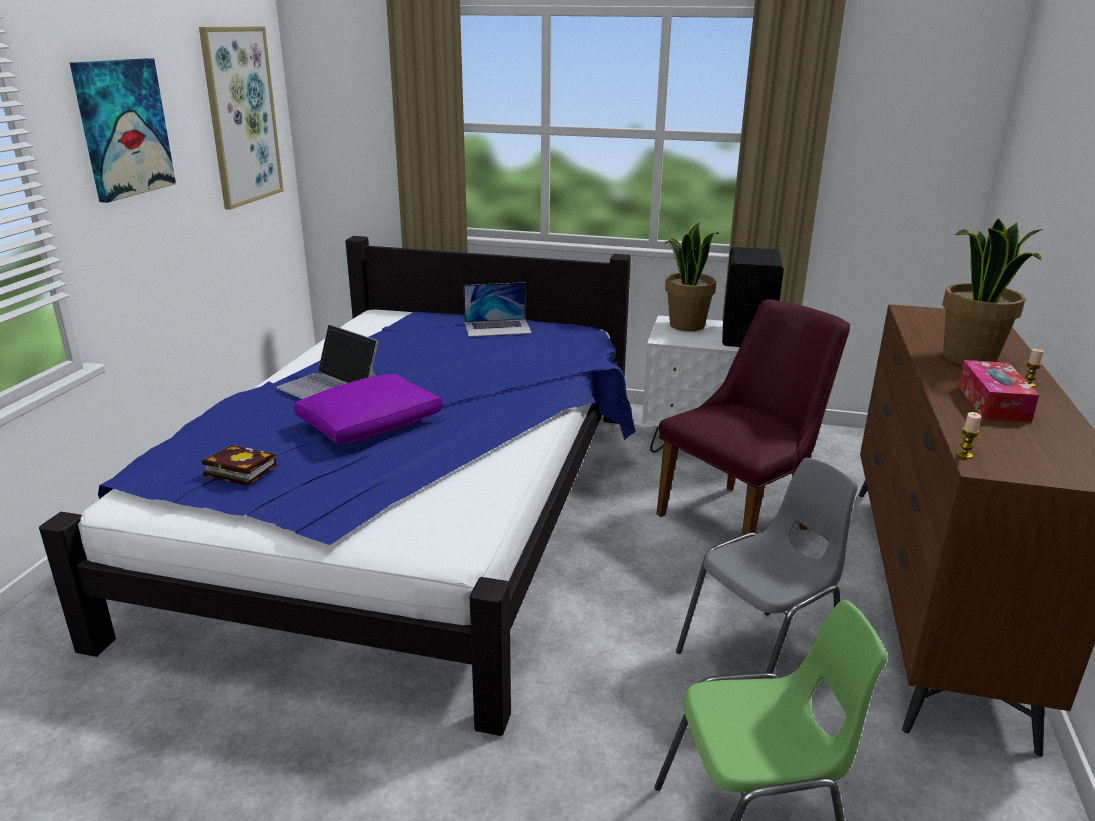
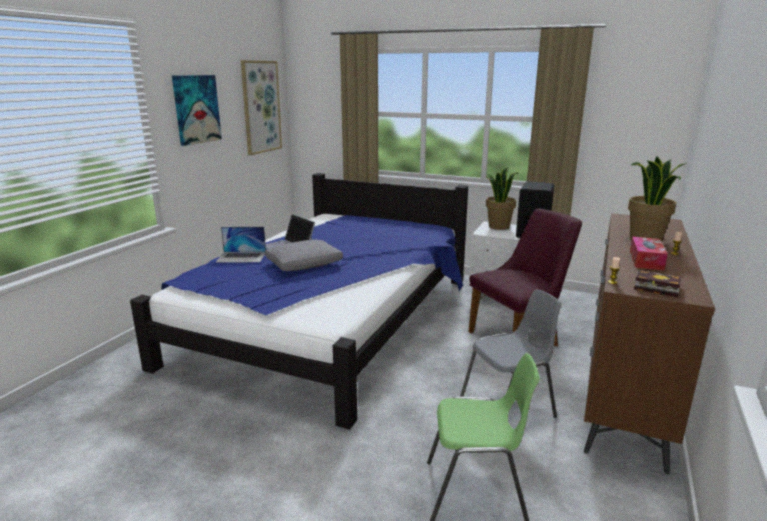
camera: 10 degrees right, 5 degrees down
(237, 470) = (229, 280): book -> book (654, 287)
(369, 425) = (303, 265): purple pillow -> grey pillow
(498, 327) = (389, 224): laptop -> laptop (241, 257)

